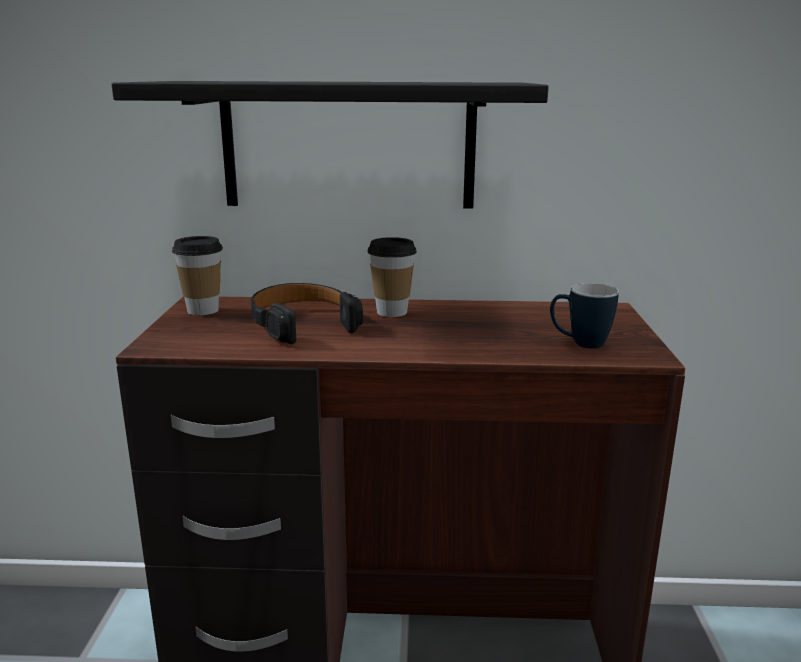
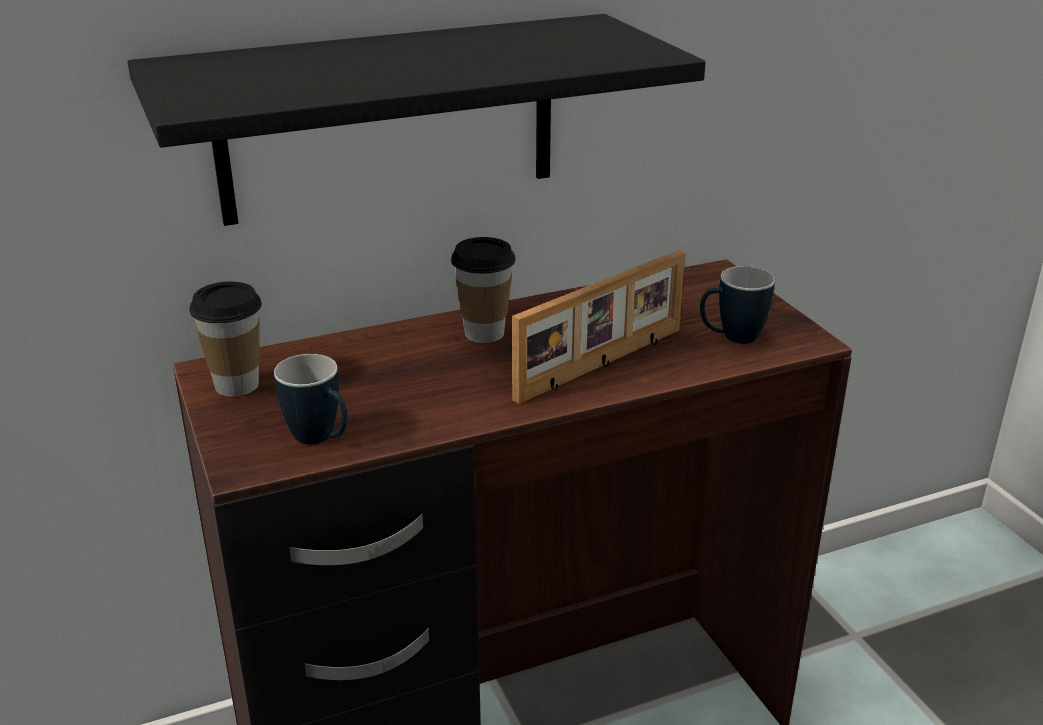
camera: 25 degrees left, 10 degrees up
(214, 343) = (321, 440): none -> mug
(302, 323) = (395, 379): black headphones -> none
(457, 341) = (602, 365): none -> picture frame

